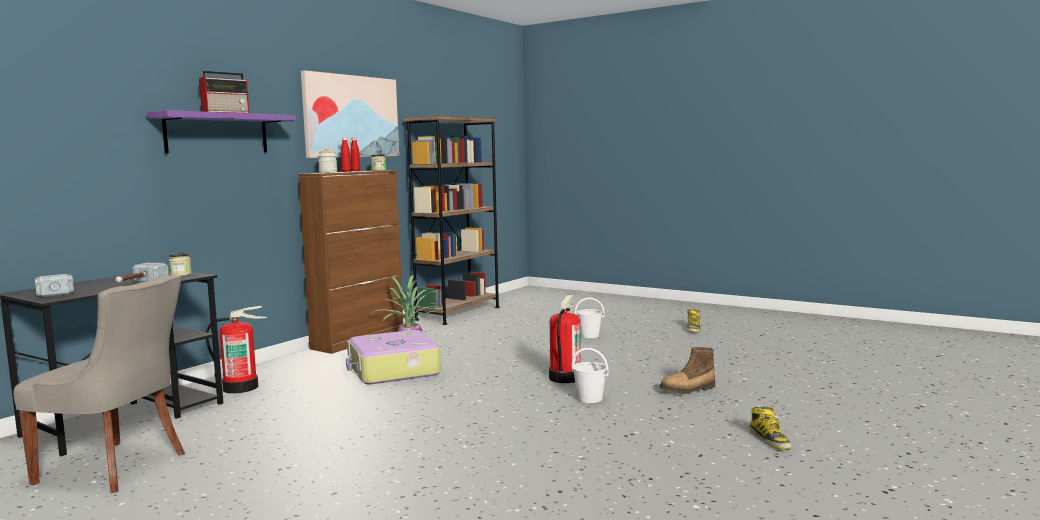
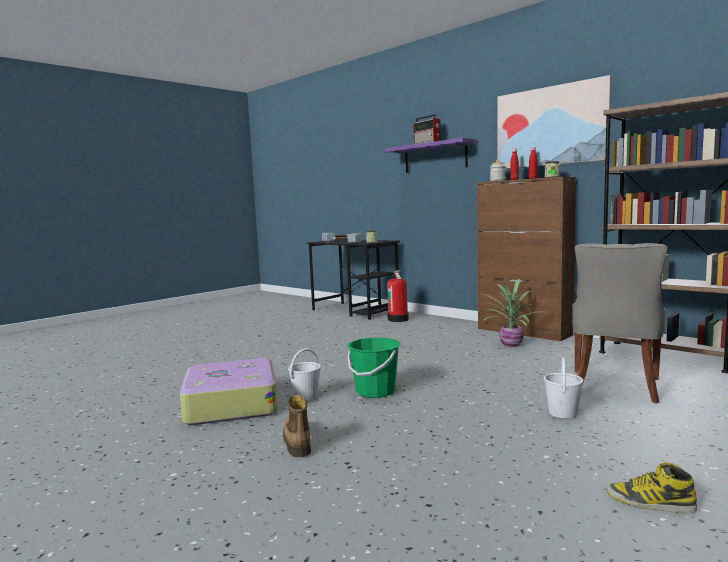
camera: 100 degrees right, 0 degrees up
(116, 467) = (290, 316): grey chair -> grey chair (614, 386)
(393, 370) = (424, 343): suitcase -> suitcase (231, 404)
(564, 378) = (375, 391): fire extinguisher -> green bucket
(770, 440) = (127, 456): boot -> none

